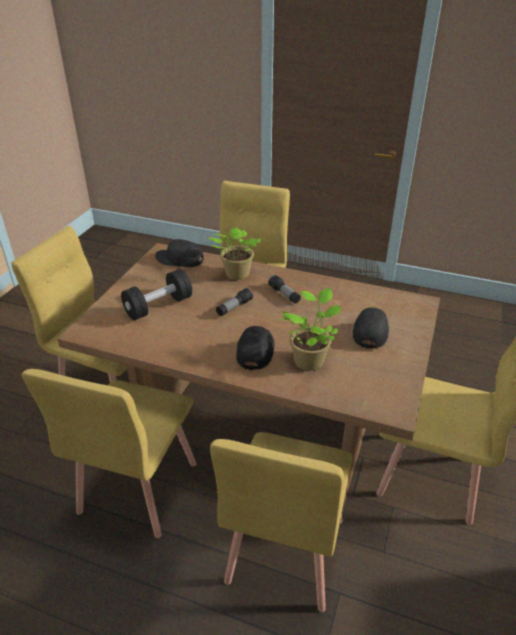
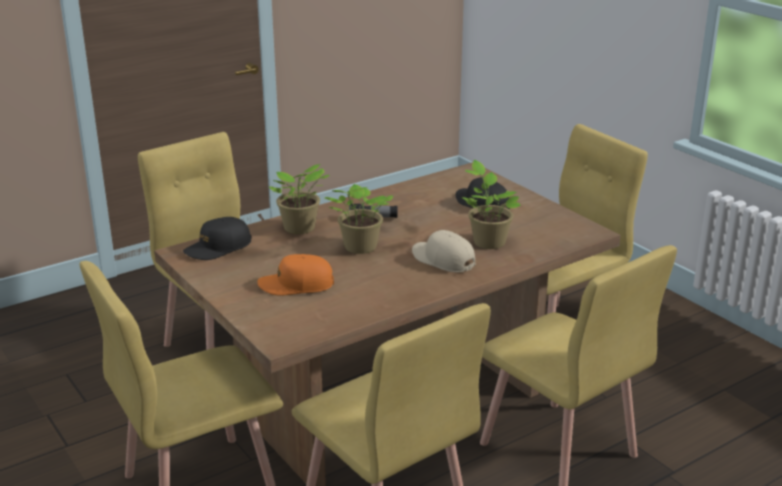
camera: 55 degrees left, 10 degrees down
(158, 306) = (296, 285): black dumbbell -> orange cap
(234, 308) = (359, 248): flashlight -> potted plant
(255, 350) = (443, 260): black cap -> beige cap

